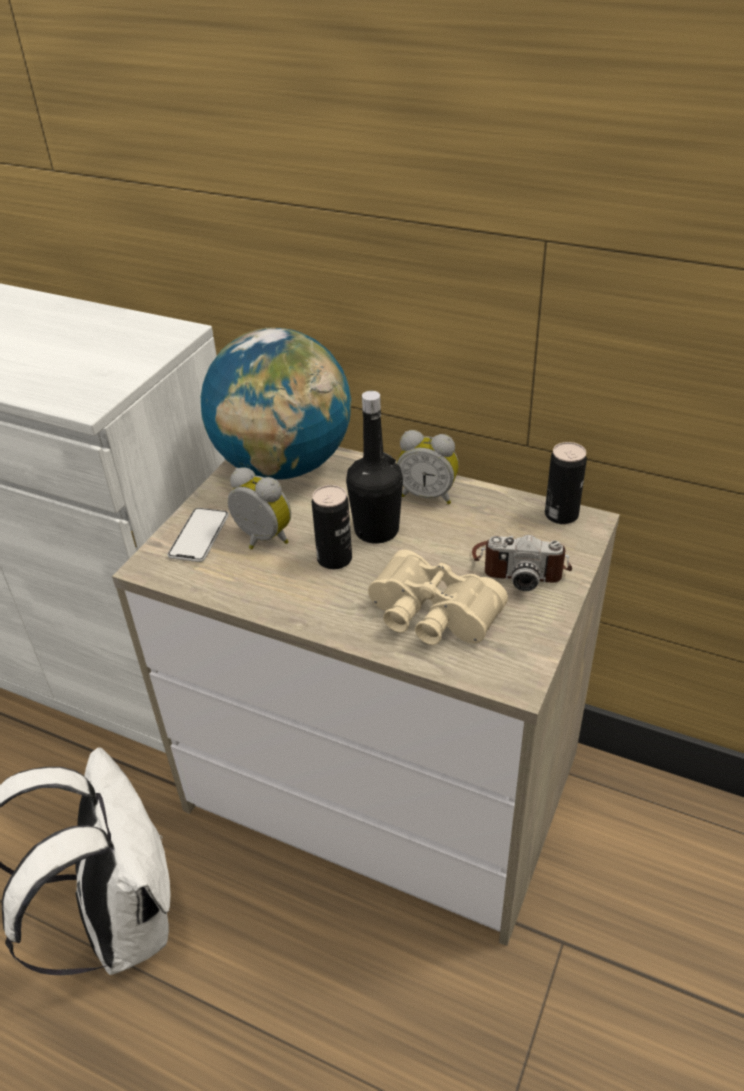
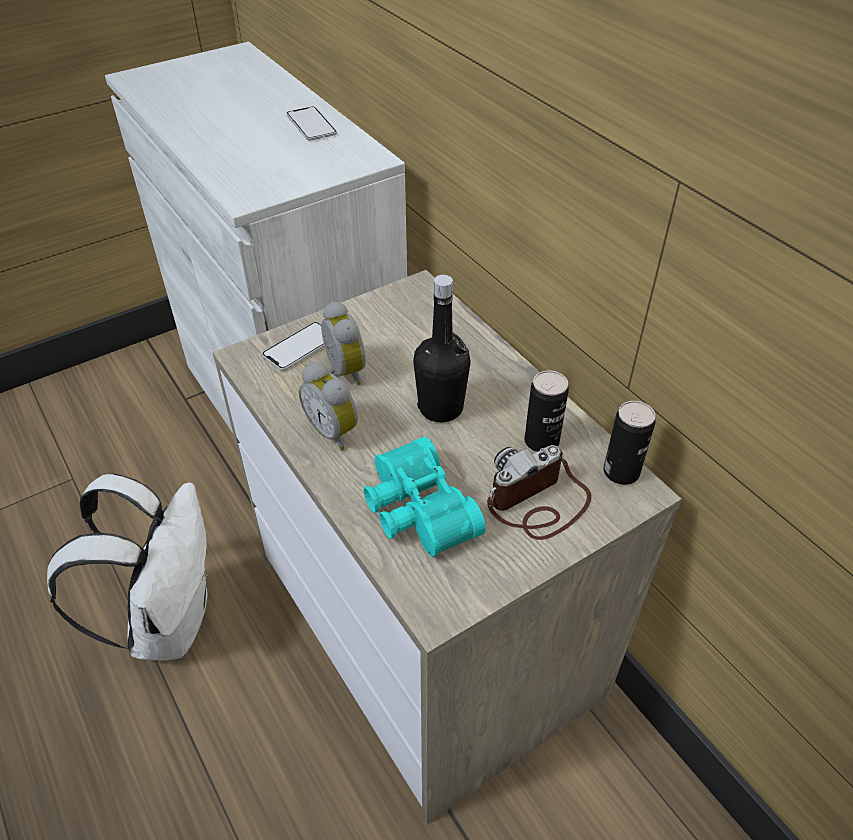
camera: 30 degrees right, 5 degrees up
(84, 322) = (311, 125): none -> phone
(283, 466) = (416, 314): globe -> none
(334, 559) = (384, 418): can -> can (541, 441)
(428, 494) = (514, 395): alarm clock -> alarm clock (334, 431)
(430, 617) = (415, 511): beige binoculars -> turquoise binoculars
(520, 565) = (537, 503): camera -> camera turned 105 degrees clockwise

